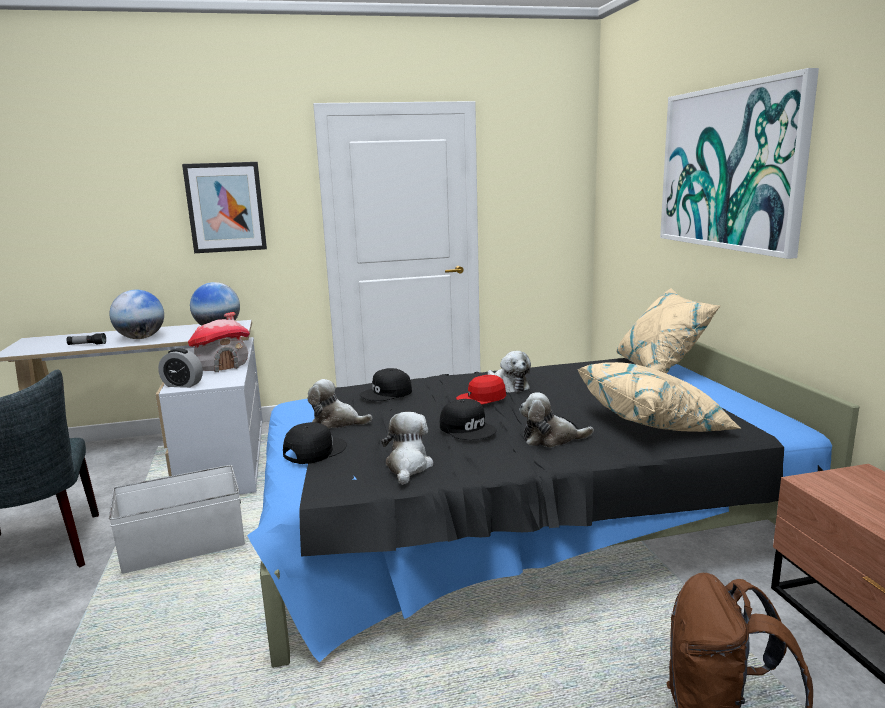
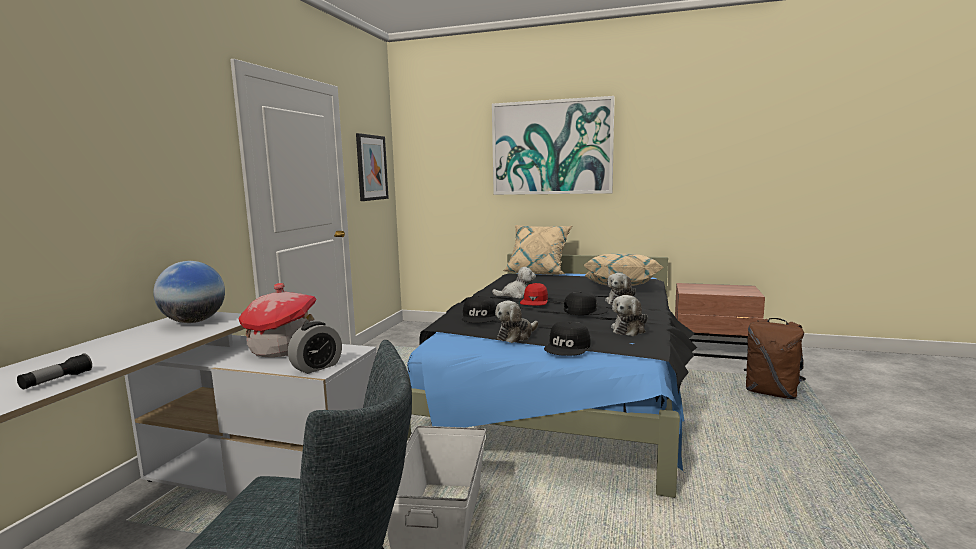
camera: 60 degrees left, 5 degrees down
(141, 338) = (122, 352): globe -> none
(226, 207) = (154, 168): picture -> picture (371, 167)
(314, 450) = (568, 347): black cap -> black cap turned 135 degrees counterclockwise
(408, 467) = (629, 329): plush toy -> plush toy turned 90 degrees counterclockwise

